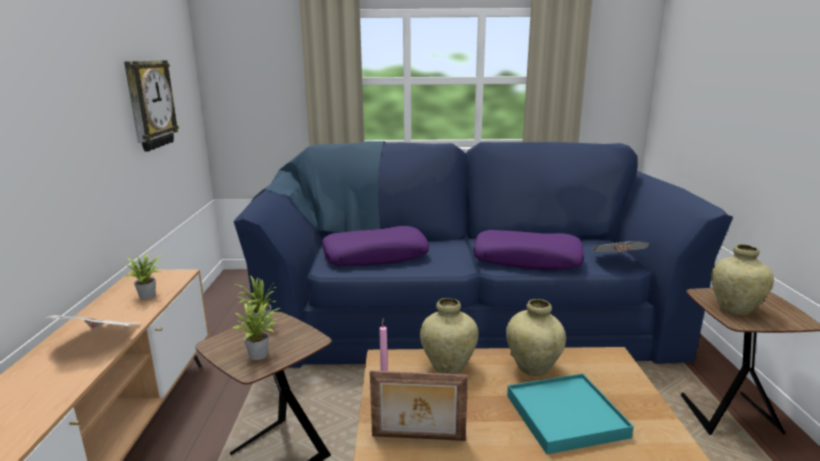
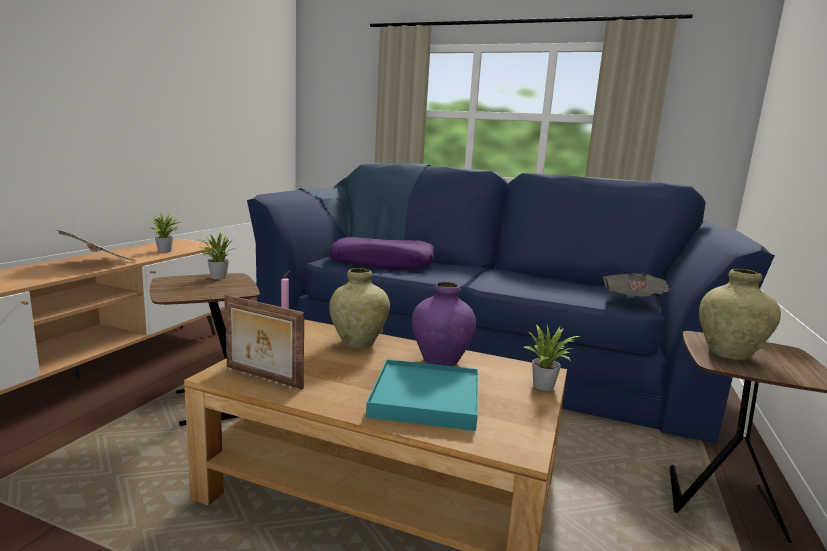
camera: 20 degrees right, 5 degrees down
(149, 104) = (230, 110): wall clock -> none
(261, 355) = (190, 291): potted plant -> potted plant (546, 386)
(527, 260) = (529, 287): purple pillow -> none
(533, 367) = (440, 361): beige vase -> purple vase

